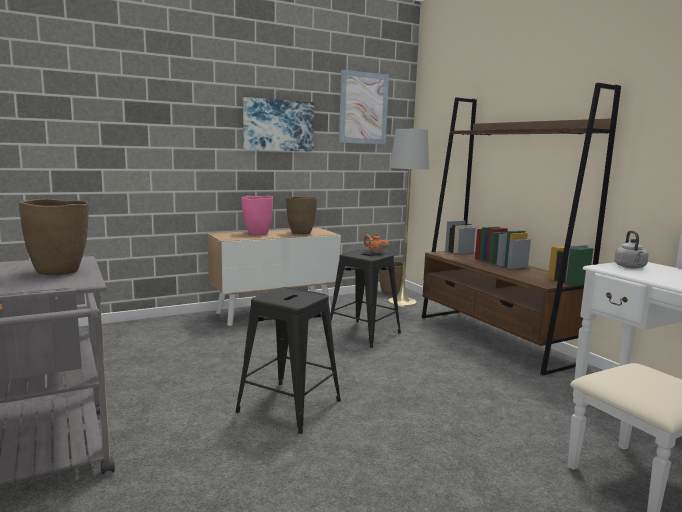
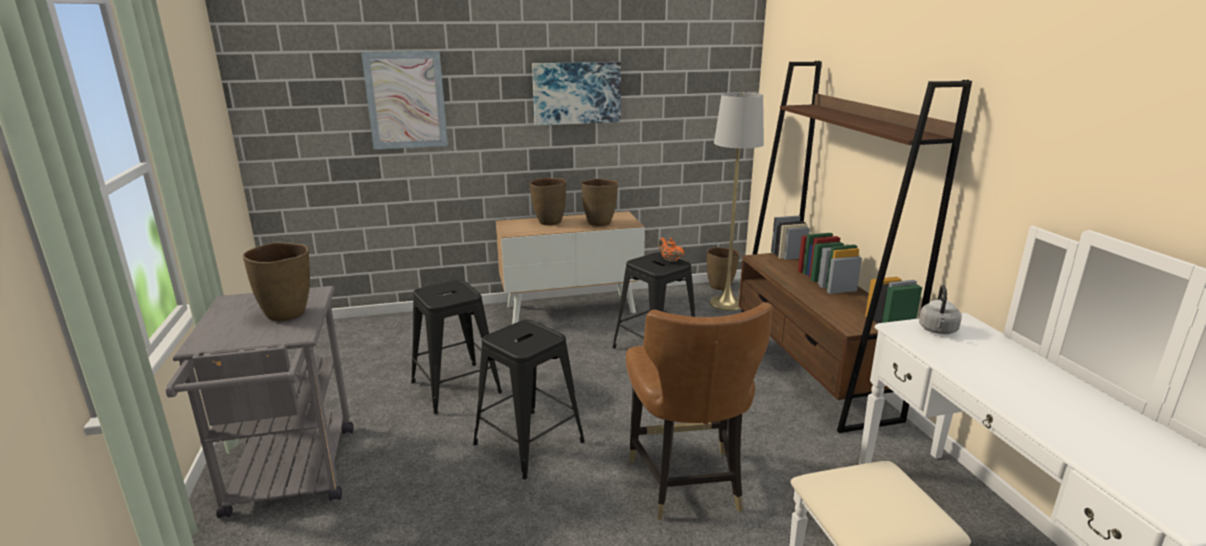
camera: 15 degrees right, 10 degrees up
(196, 372) = (456, 387): none -> black stool
(257, 233) = (549, 222): pink vase -> brown vase
(363, 108) = (688, 62): picture -> picture (406, 100)
(447, 420) = (687, 483): none -> brown chair

